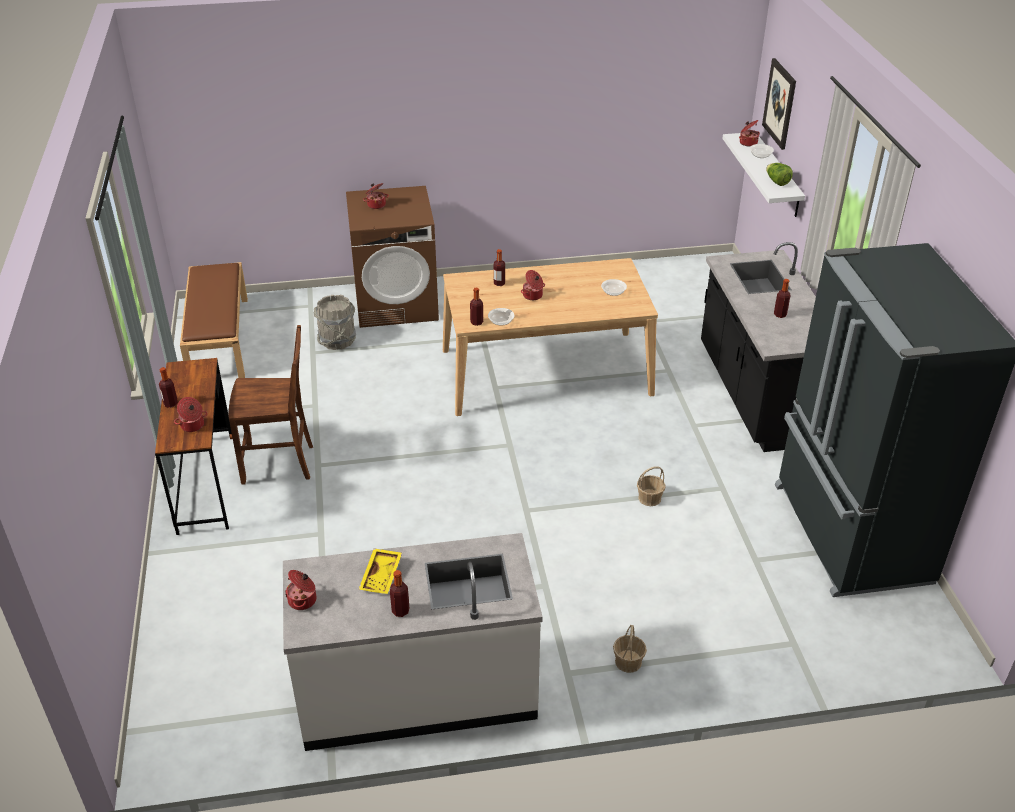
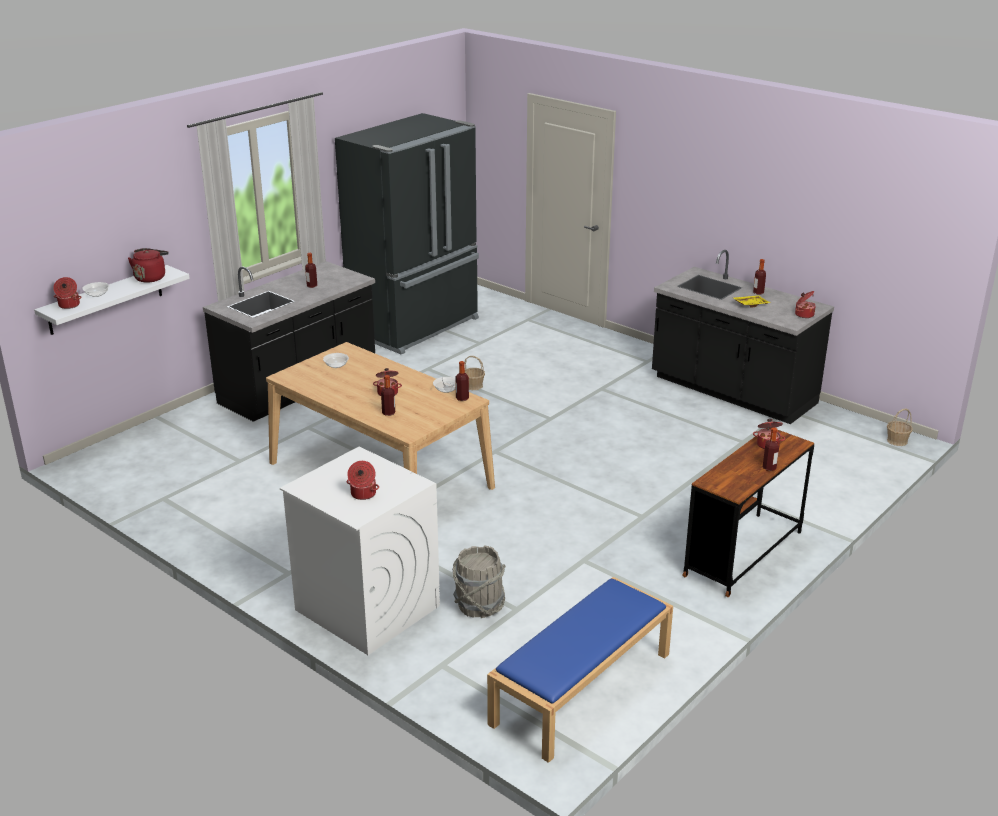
camera: 130 degrees left, 10 degrees down
(218, 338) = (581, 689): brown bench -> blue bench
(279, 464) = (669, 534): brown chair -> none
(396, 303) = (366, 607): brown washing machine -> white washing machine
(417, 691) = (732, 391): white counter -> black counter
(628, 661) = (611, 350): basket -> basket (897, 441)
(777, 182) = (151, 277): lettuce -> red kettle
(780, 103) = (73, 239): picture -> none

